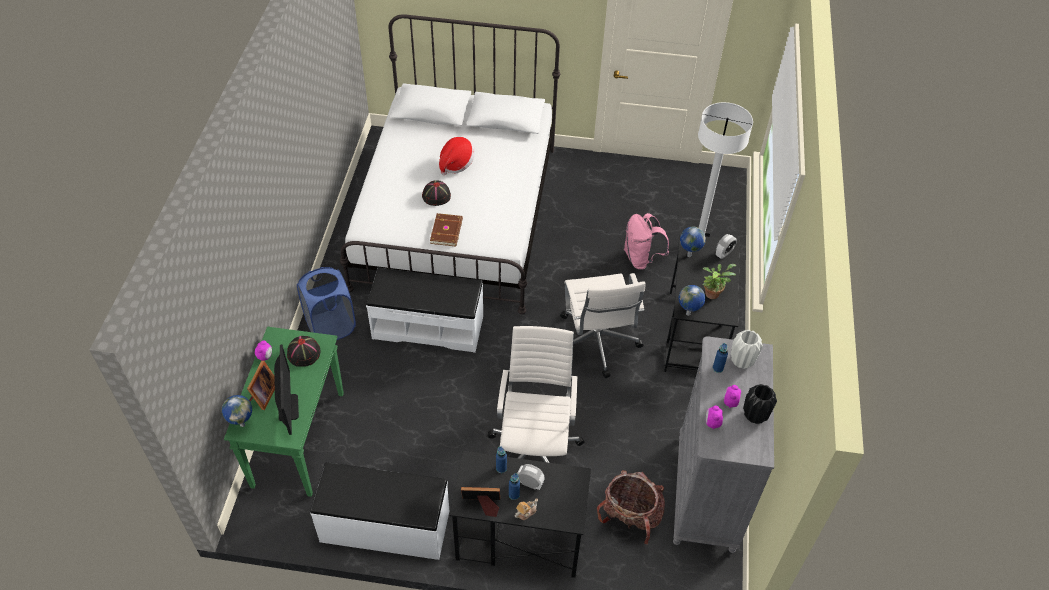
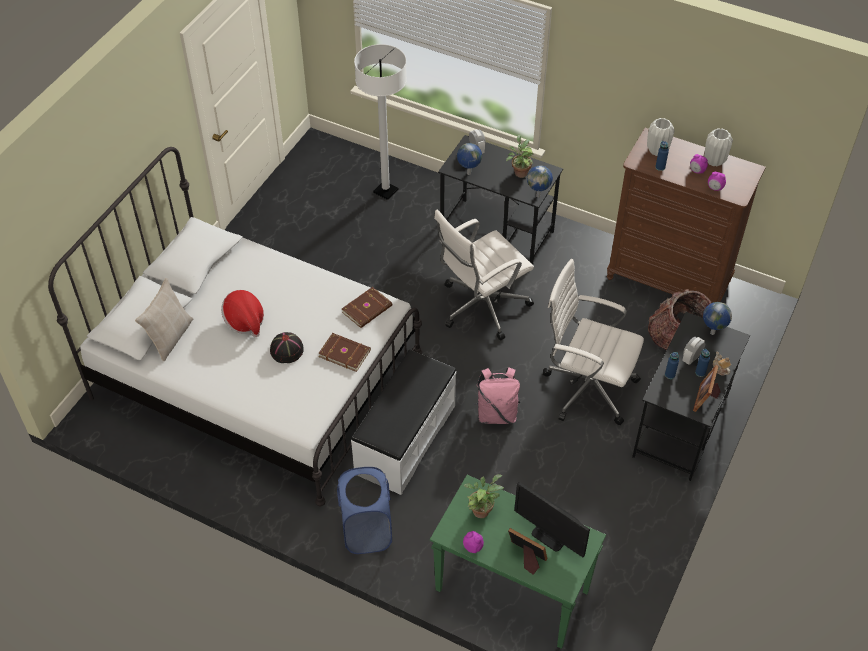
camera: 70 degrees left, 0 degrees up
(242, 424) = (559, 582): globe -> globe (711, 333)
(288, 407) = (550, 536): monitor -> monitor turned 150 degrees counterclockwise
(304, 353) = (481, 509): black hat -> potted plant
(385, 527) = (641, 531): white bench -> none
(424, 128) = (170, 337): none -> beige pillow
(500, 233) = (368, 309): none -> brown book
(596, 344) = (481, 306): white office chair -> white office chair turned 135 degrees clockwise
(641, 258) = (389, 241): pink backpack -> pink backpack (496, 413)
(706, 493) = (668, 280): grey dresser -> brown dresser
(754, 415) = (714, 161): black vase -> white vase

